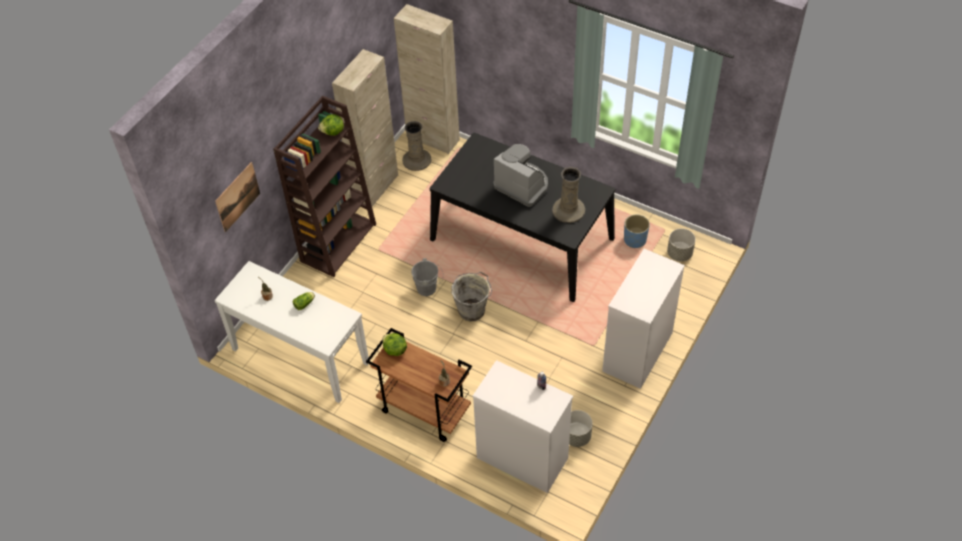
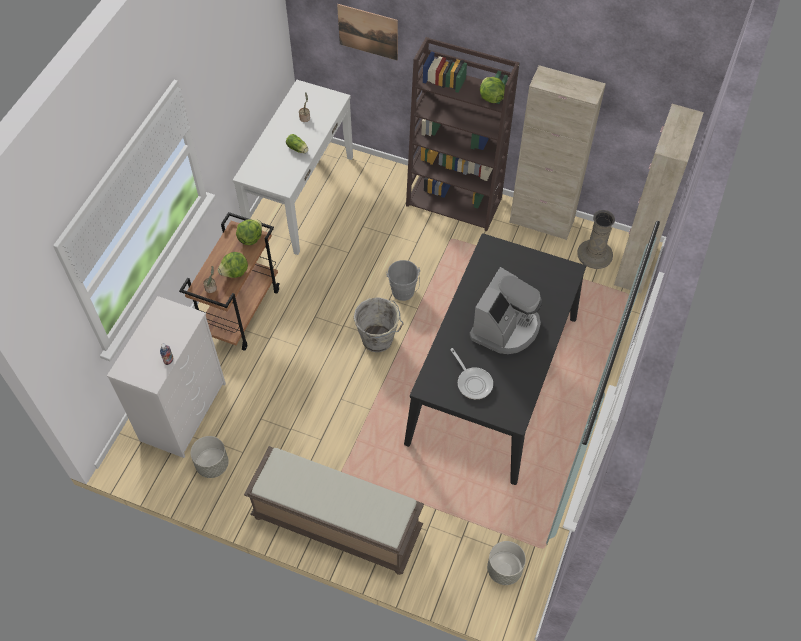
camera: 80 degrees right, 5 degrees up
(431, 363) = (235, 272): none -> lettuce
(568, 210) = (473, 382): beige vase -> frying pan
(635, 240) = (517, 511): blue planter -> none
(637, 352) = (335, 524): white dresser -> brown bench

